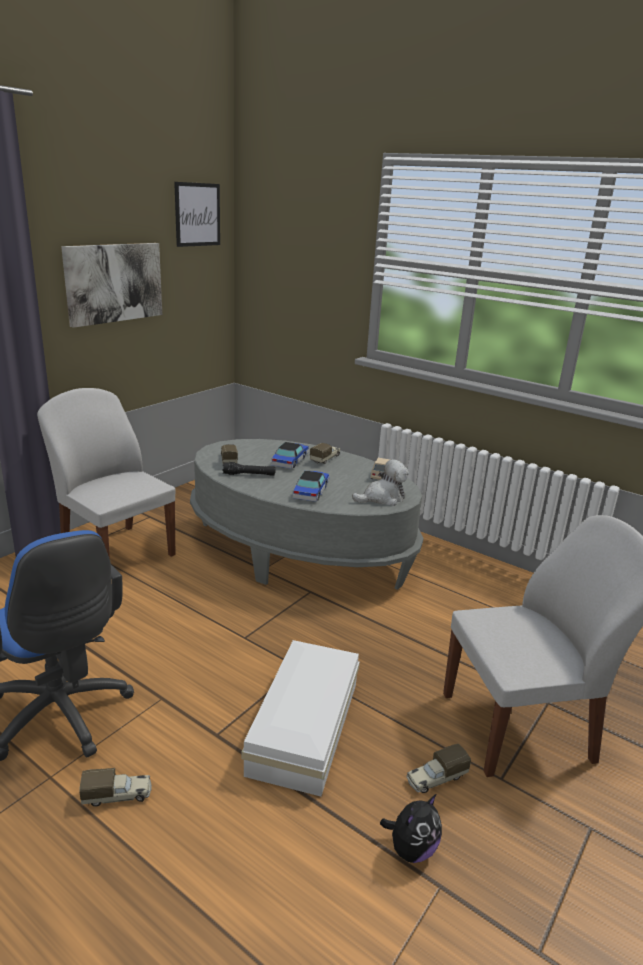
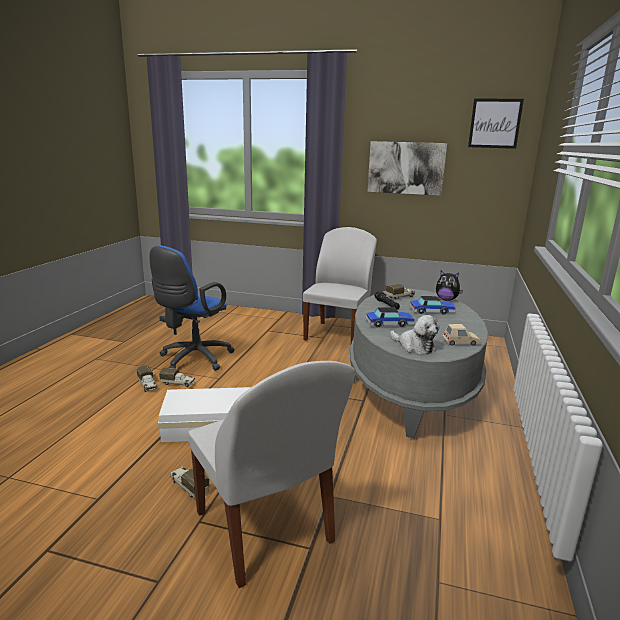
camera: 70 degrees right, 5 degrees down
(325, 459) = (456, 320): toy truck -> toy truck (178, 383)
(411, 849) = (125, 483): plush toy -> plush toy (446, 299)

